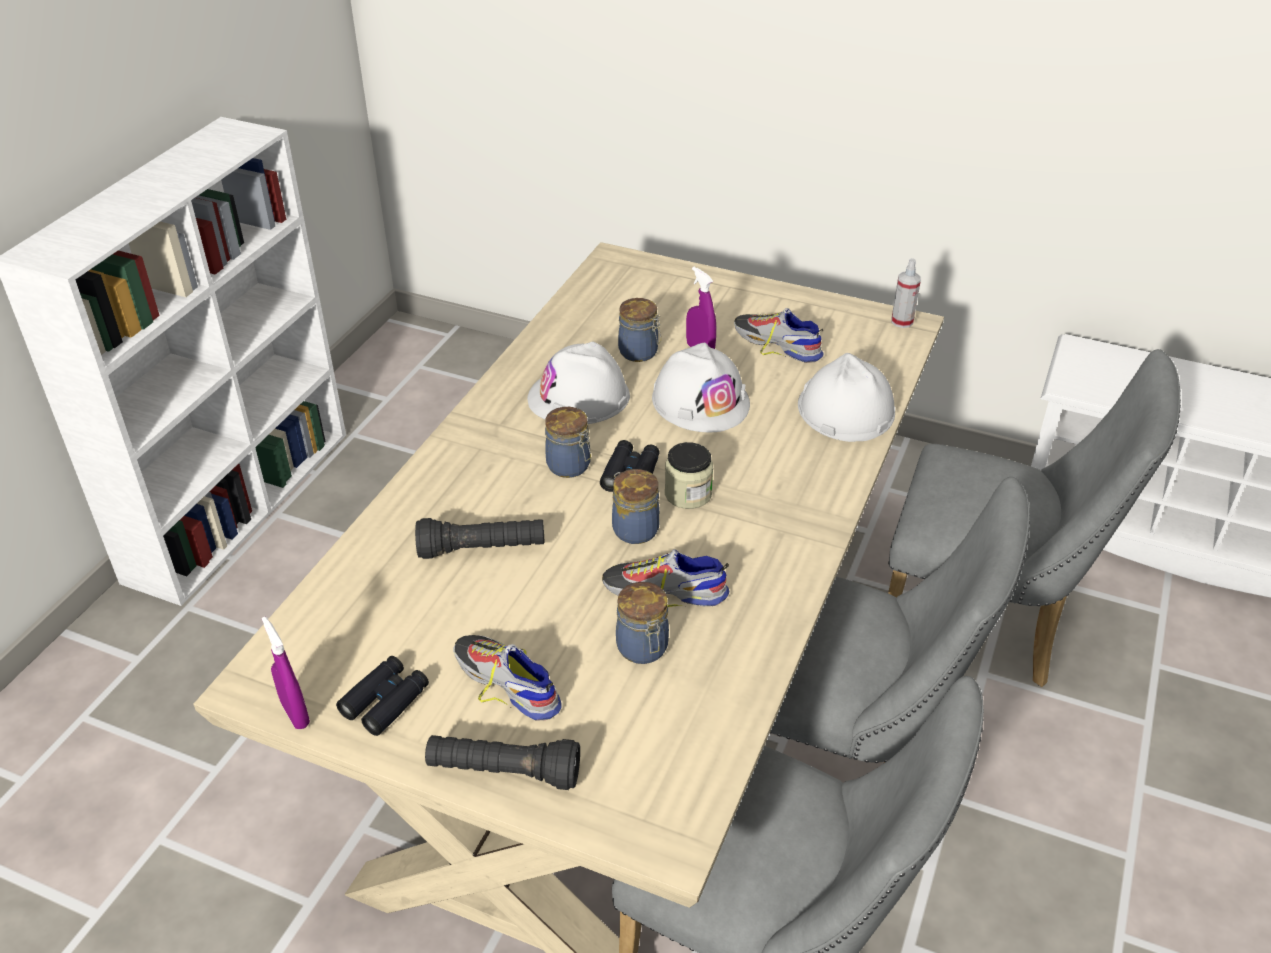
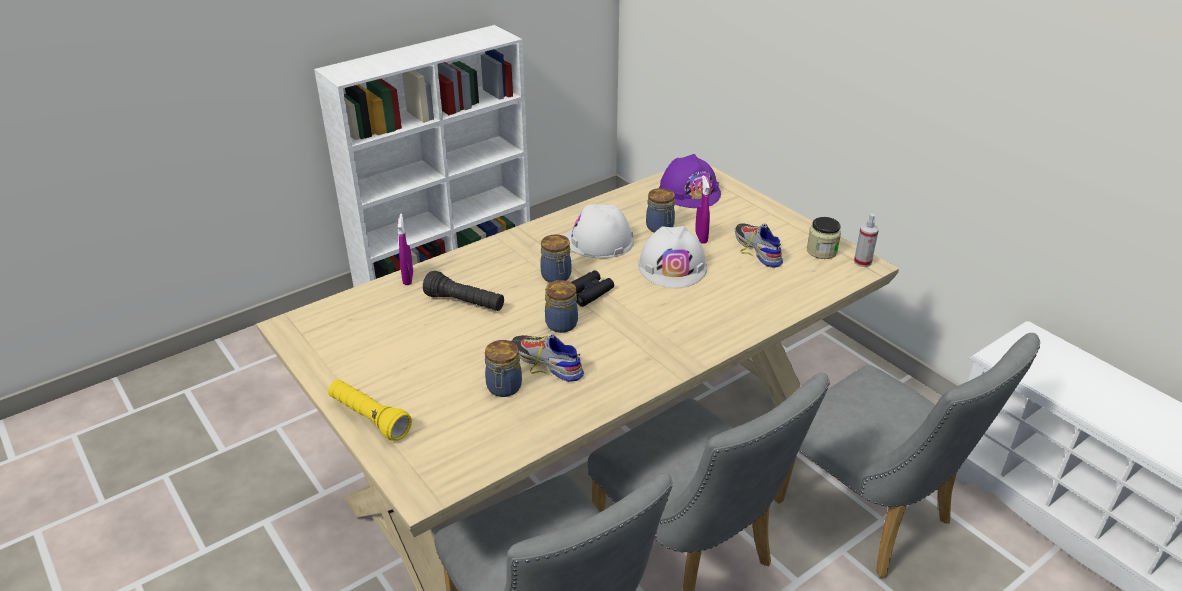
camera: 30 degrees right, 5 degrees down
(295, 714) = (296, 347): purple spray bottle -> purple spray bottle (408, 278)
(385, 701) = (344, 359): black binoculars -> none
(504, 772) = (369, 418): black flashlight -> yellow flashlight
(507, 682) = (413, 375): shoe -> none
(631, 291) = (689, 192): none -> purple hard hat
(688, 494) = (612, 315): jar -> jar (821, 251)
(845, 409) = (766, 302): white hard hat -> none

